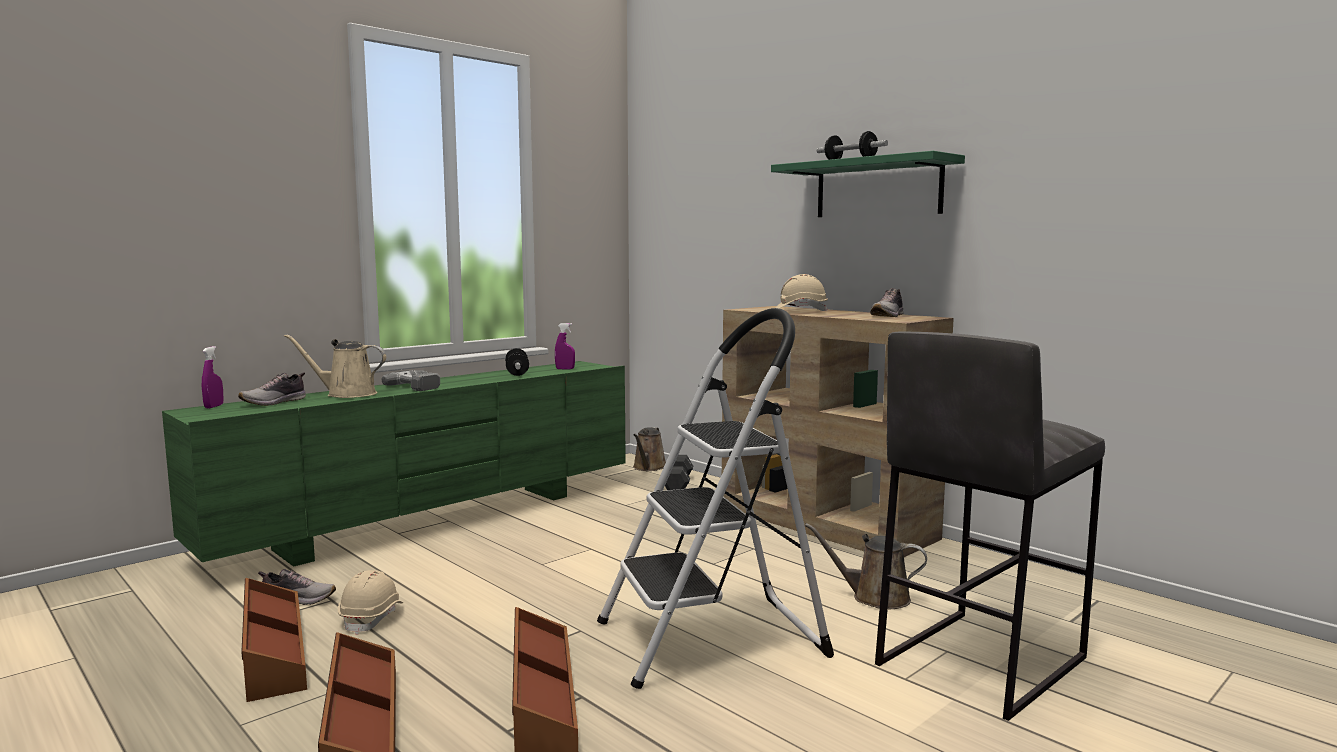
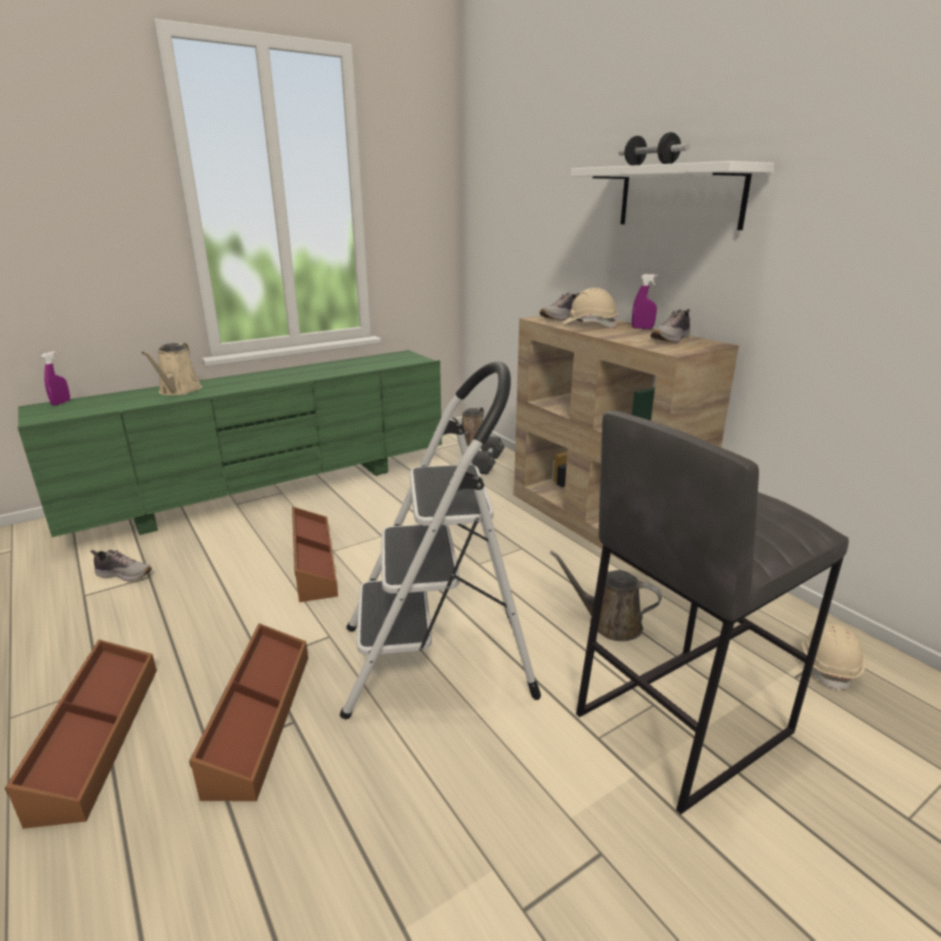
camera: 10 degrees right, 15 degrees up
(272, 652) = (75, 633): brown storage box -> brown storage box (313, 563)
(275, 402) = (112, 399): shoe -> shoe (561, 318)
(346, 394) = (178, 391): beige watering can -> beige watering can turned 105 degrees counterclockwise
(372, 617) = (170, 601): beige hard hat -> beige hard hat (828, 666)
(420, 386) = (247, 381): power drill -> none
(517, 373) = (342, 366): dumbbell -> none
(565, 369) = (387, 362): purple spray bottle -> purple spray bottle (642, 328)
(878, 189) = (680, 197): green shelf -> white shelf

